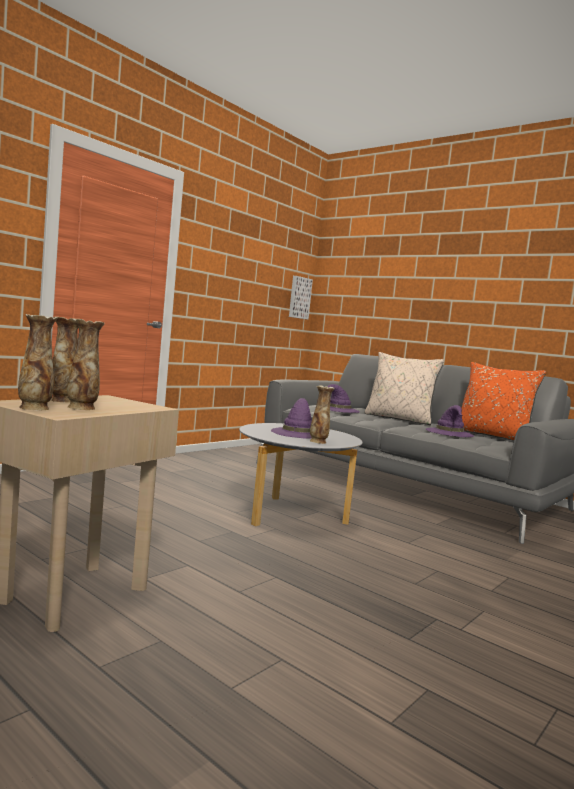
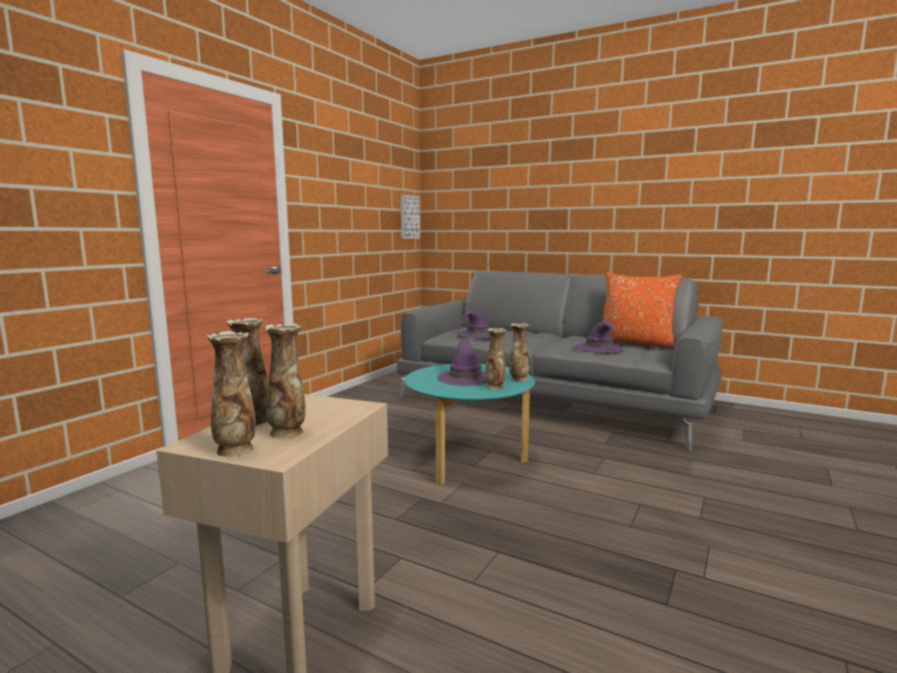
camera: 10 degrees left, 5 degrees up
(292, 514) = (468, 461): grey coffee table -> turquoise coffee table
(346, 441) = (518, 379): none -> vase
(399, 419) = (539, 336): beige pillow -> none

